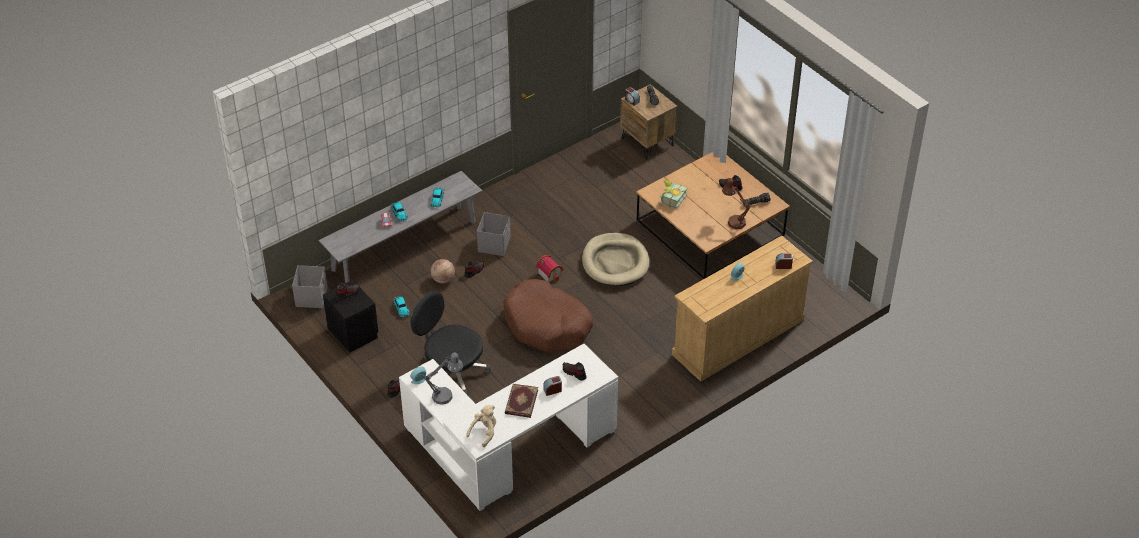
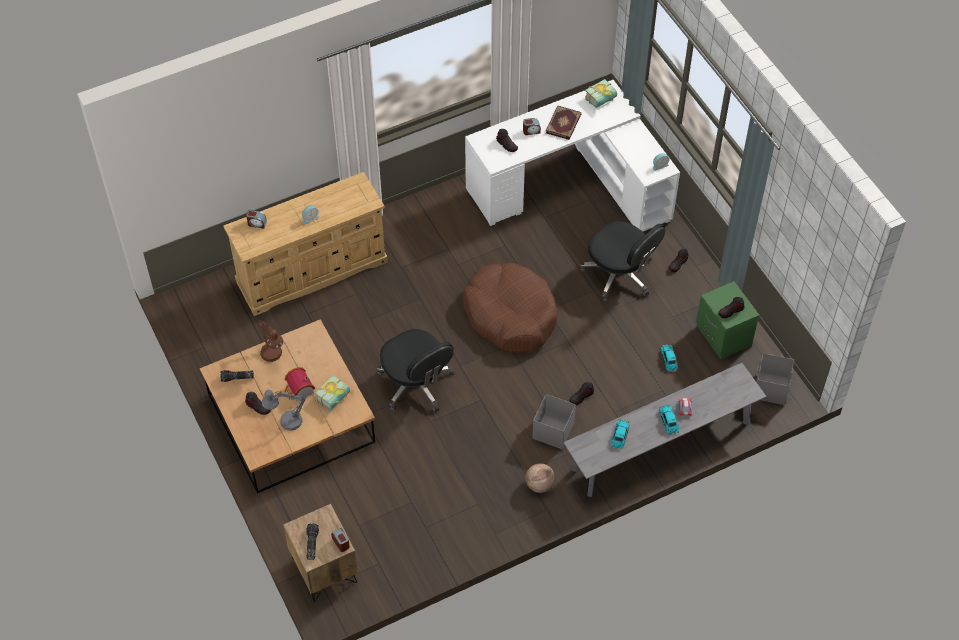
camera: 170 degrees left, 10 degrees up
(354, 332) = (722, 336): black nightstand -> green nightstand
(443, 279) = (618, 390): basketball -> basketball (539, 485)
(446, 395) = (634, 147): grey table lamp -> grey table lamp (286, 422)
(484, 432) = (602, 100): beige plush toy -> book
(550, 273) = (494, 380): toy house -> toy house (299, 391)
(615, 262) = (416, 384): beige dog bed -> black office chair

